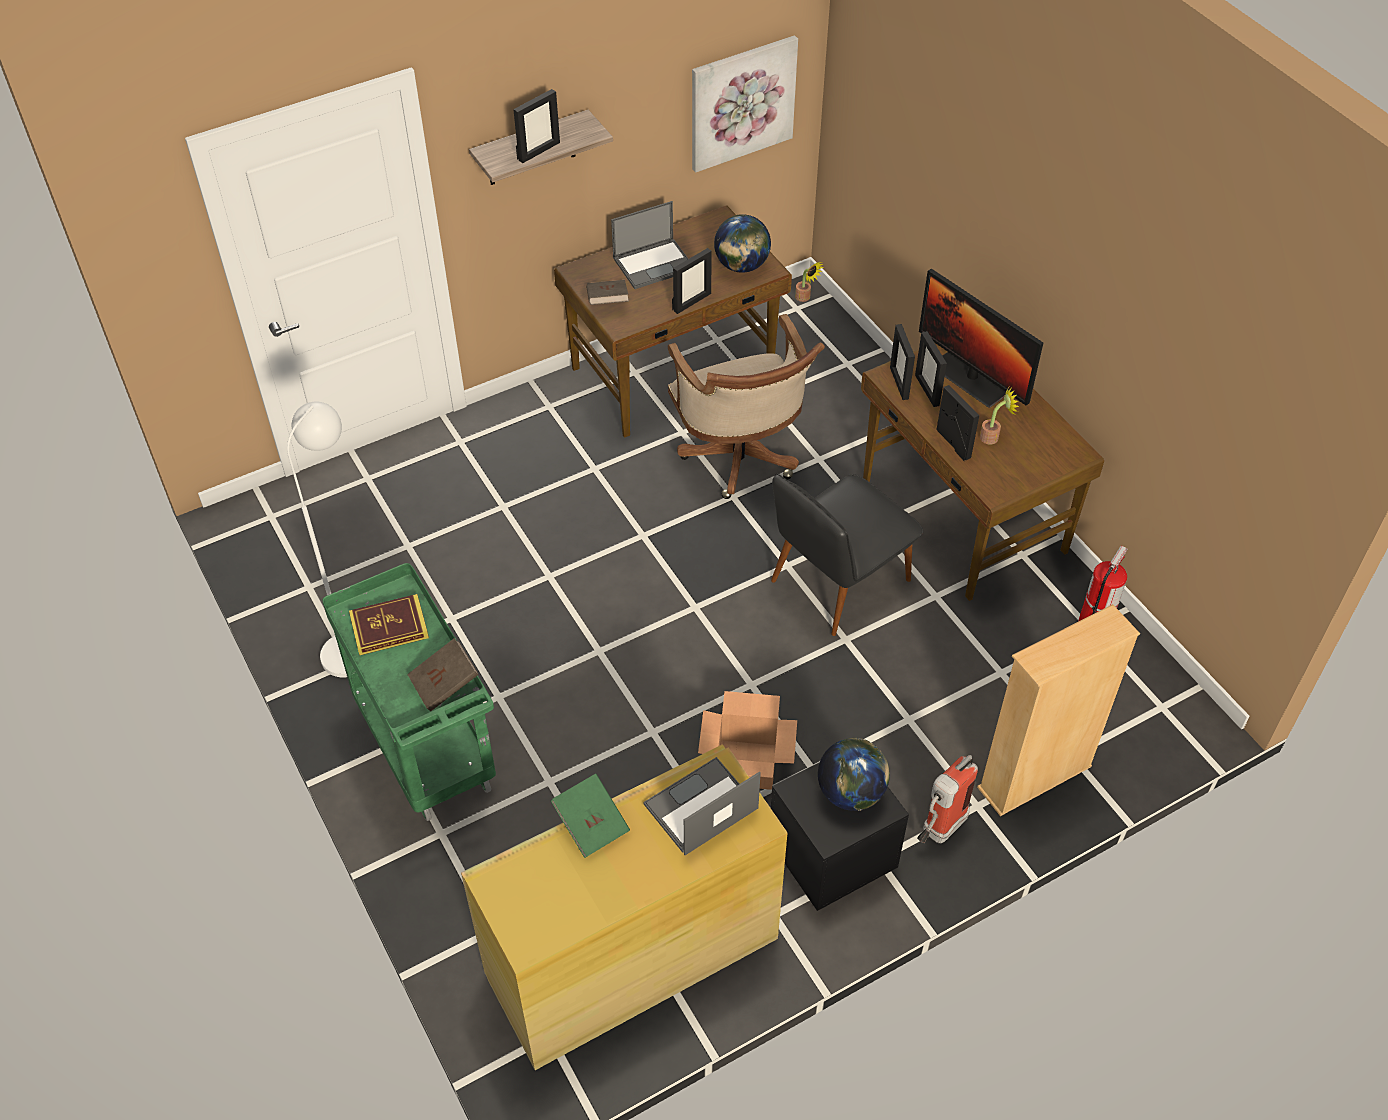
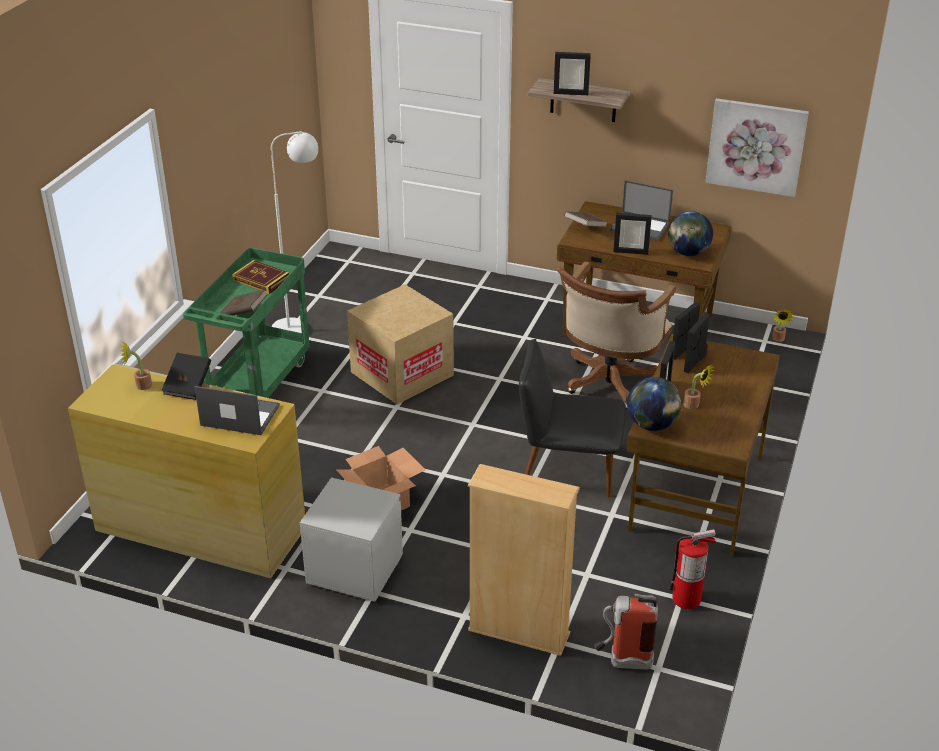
camera: 50 degrees right, 15 degrees down
(542, 871) = (140, 385): none -> potted plant
(545, 608) = (402, 373): none -> cardboard box
(591, 824) = (188, 386): green book -> black book
(833, 857) = (354, 572): black nightstand -> white nightstand
(851, 793) = (360, 509): globe -> globe (652, 425)
(938, 831) = (424, 608): fire extinguisher -> fire extinguisher (622, 662)
(970, 378) = (732, 374): monitor -> none

